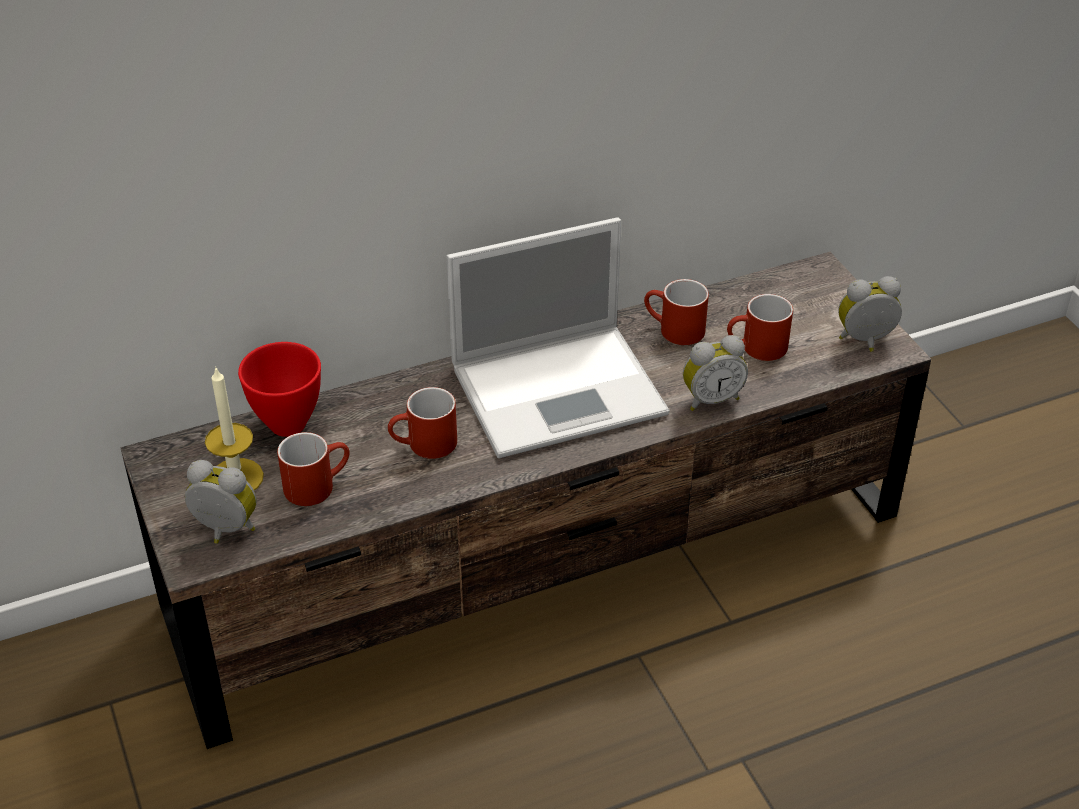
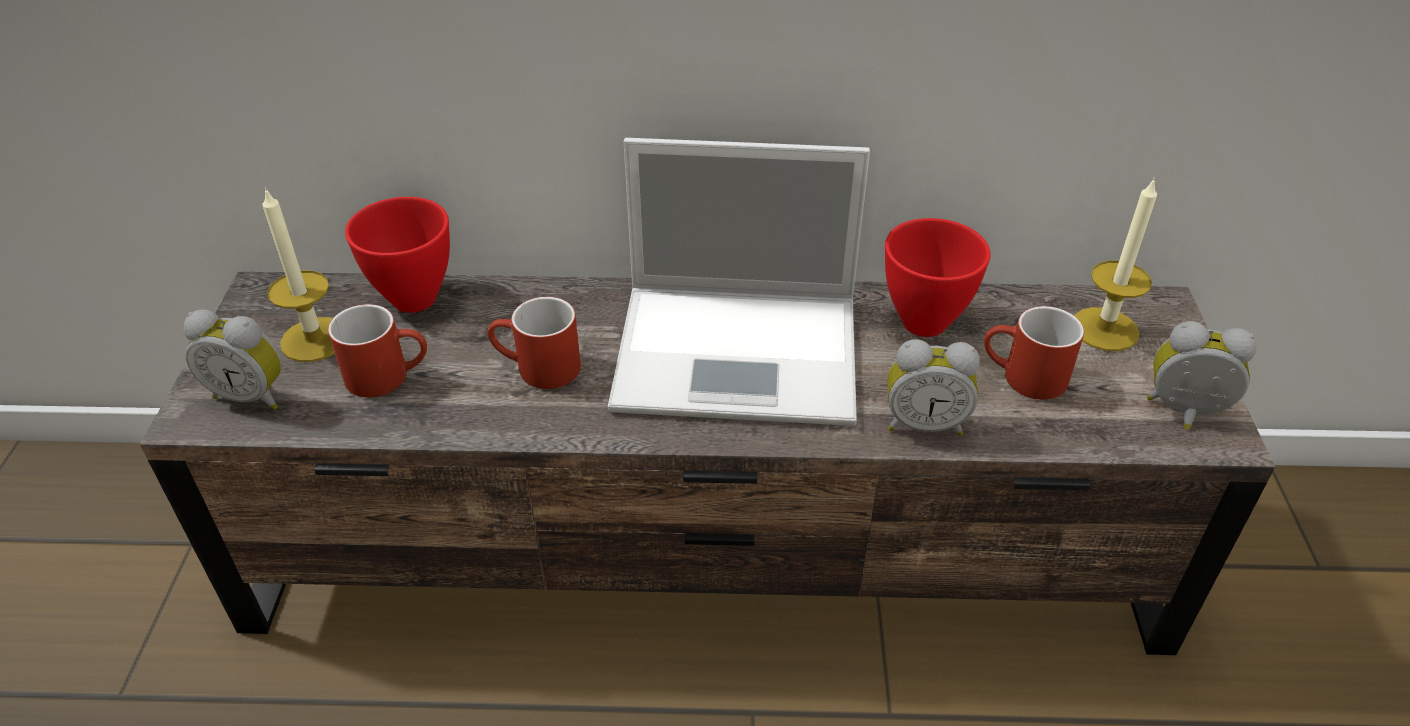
camera: 25 degrees right, 0 degrees up
(224, 531) = (252, 394): alarm clock -> alarm clock turned 150 degrees clockwise
(673, 330) = (925, 324): red mug -> red bowl
(791, 298) = (1104, 329): none -> candle

